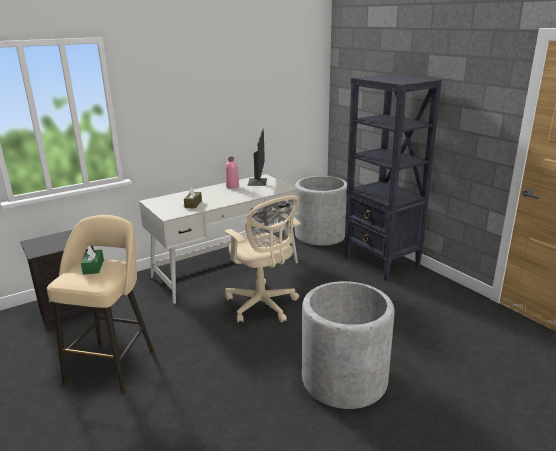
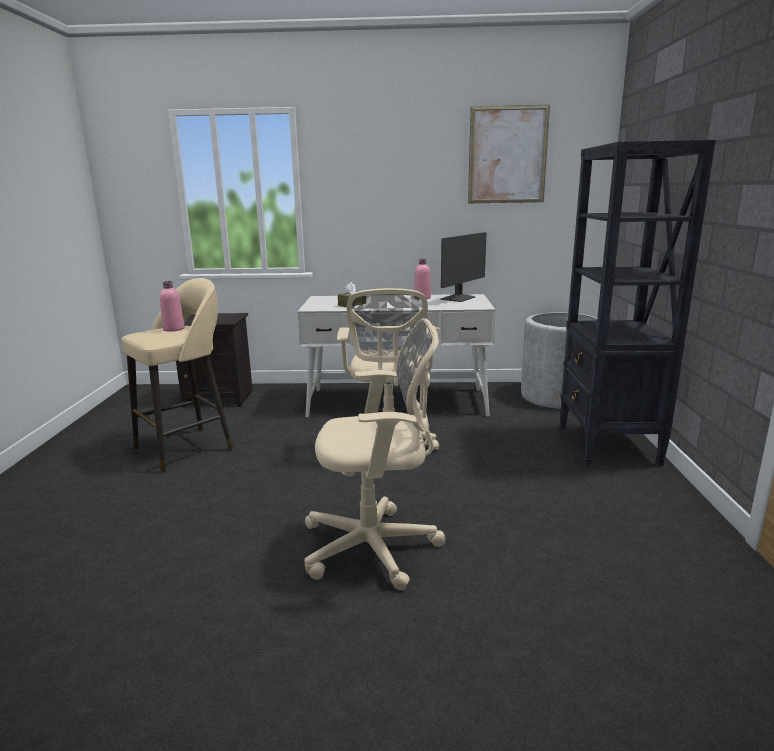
camera: 35 degrees right, 5 degrees down
(93, 267) = (174, 329): green tissue box -> pink bottle
(268, 69) = (507, 155): none -> picture
(344, 379) = (376, 547): grey planter -> beige office chair

